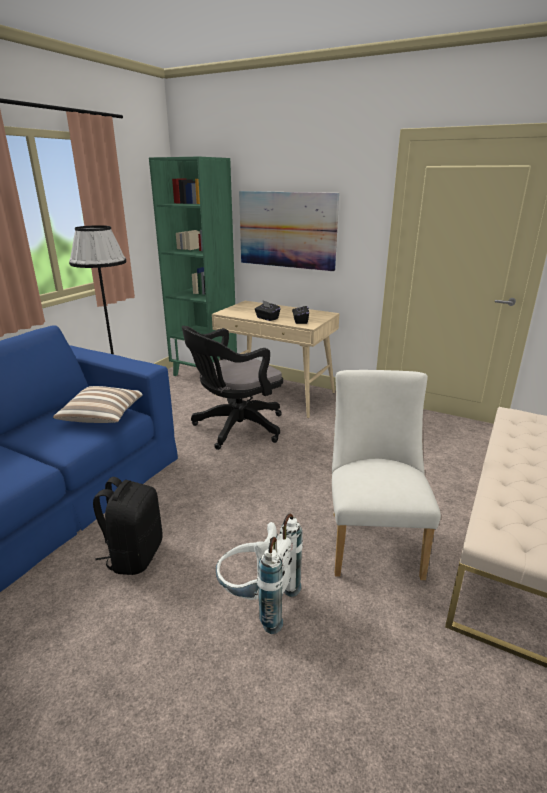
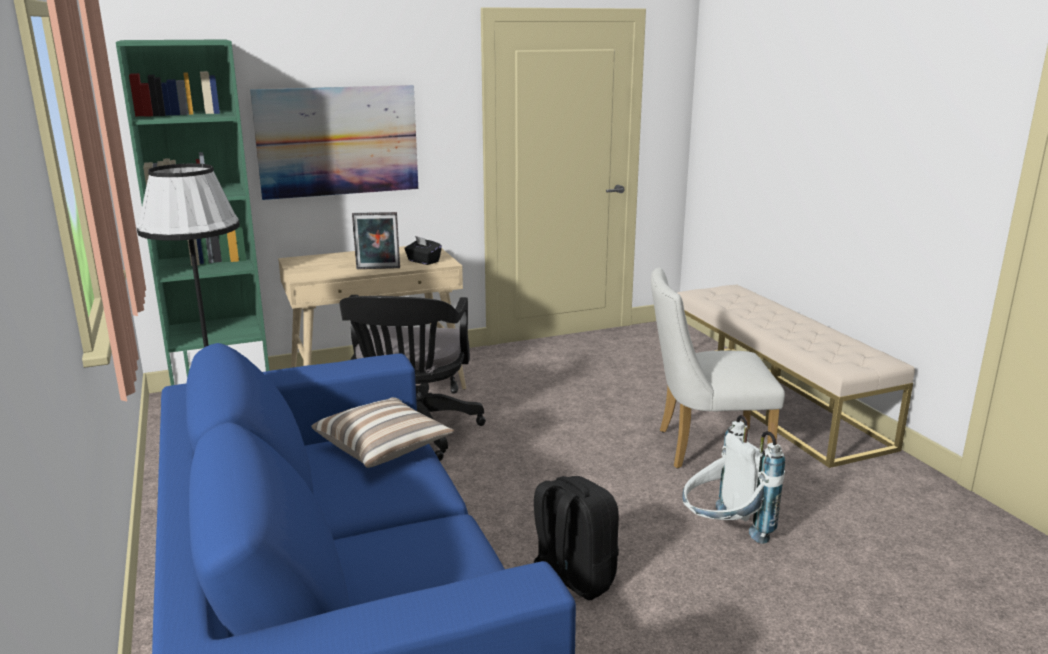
camera: 50 degrees left, 5 degrees down
(267, 318) = (378, 269): black tissue box -> picture frame
(372, 539) = (703, 448): white chair -> white chair turned 45 degrees counterclockwise

